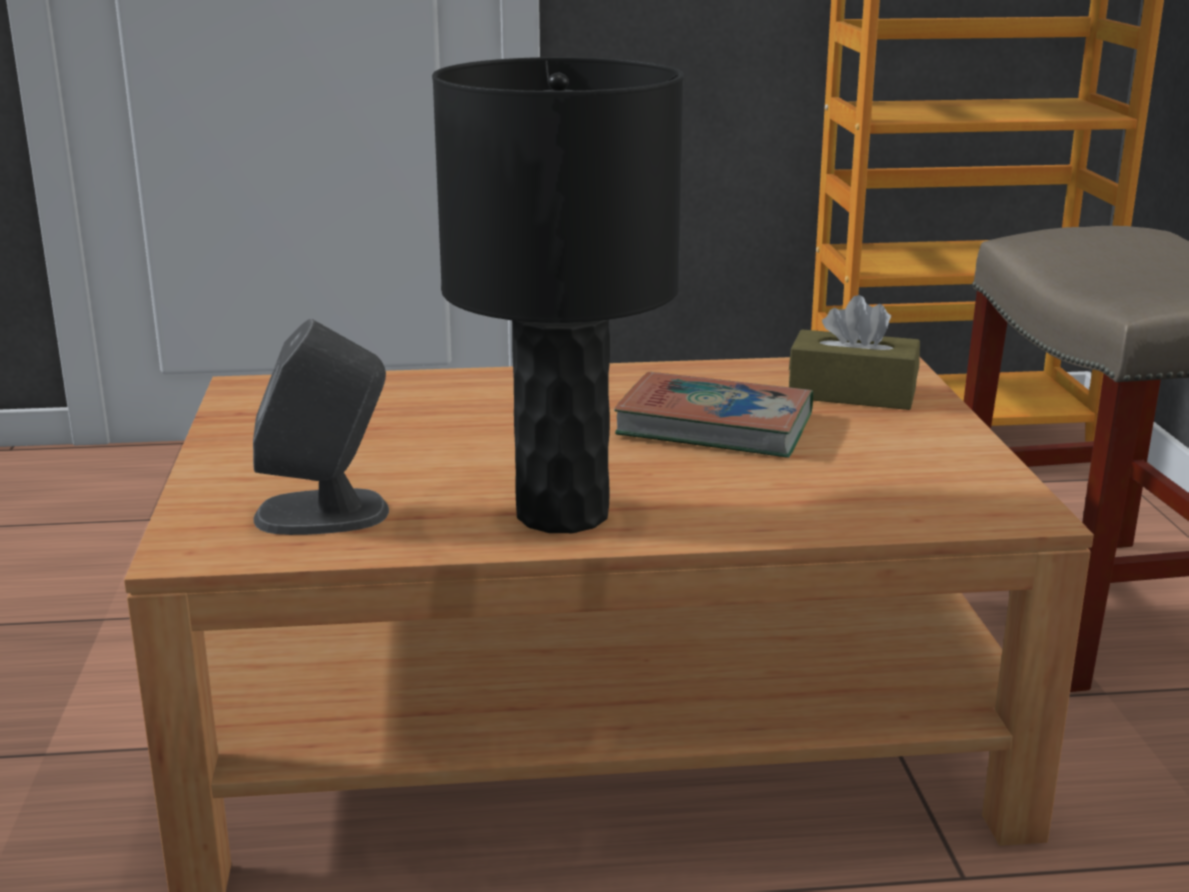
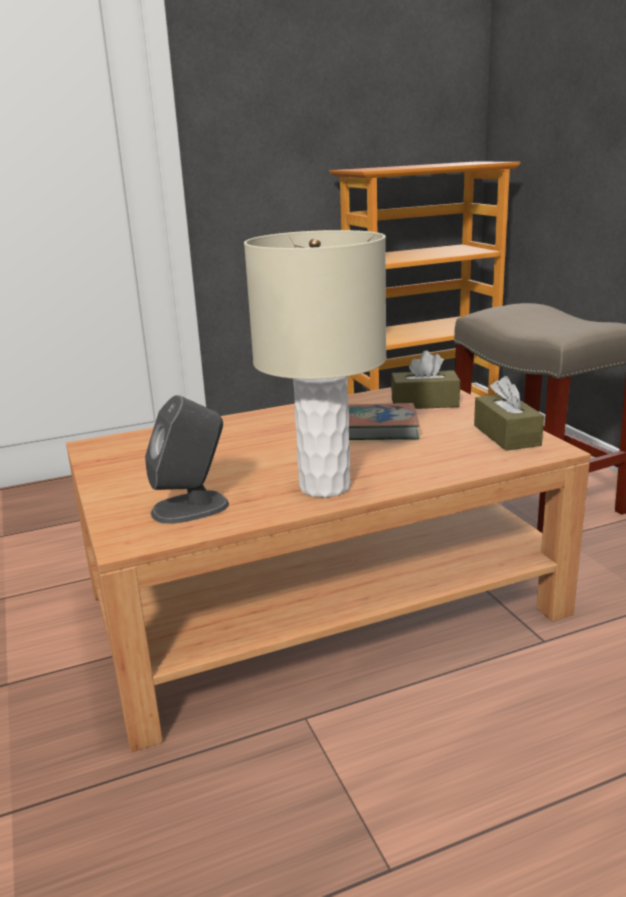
camera: 15 degrees left, 0 degrees up
(562, 513) = (324, 486): black table lamp -> beige table lamp
(957, 475) = (506, 435): none -> brown tissue box

